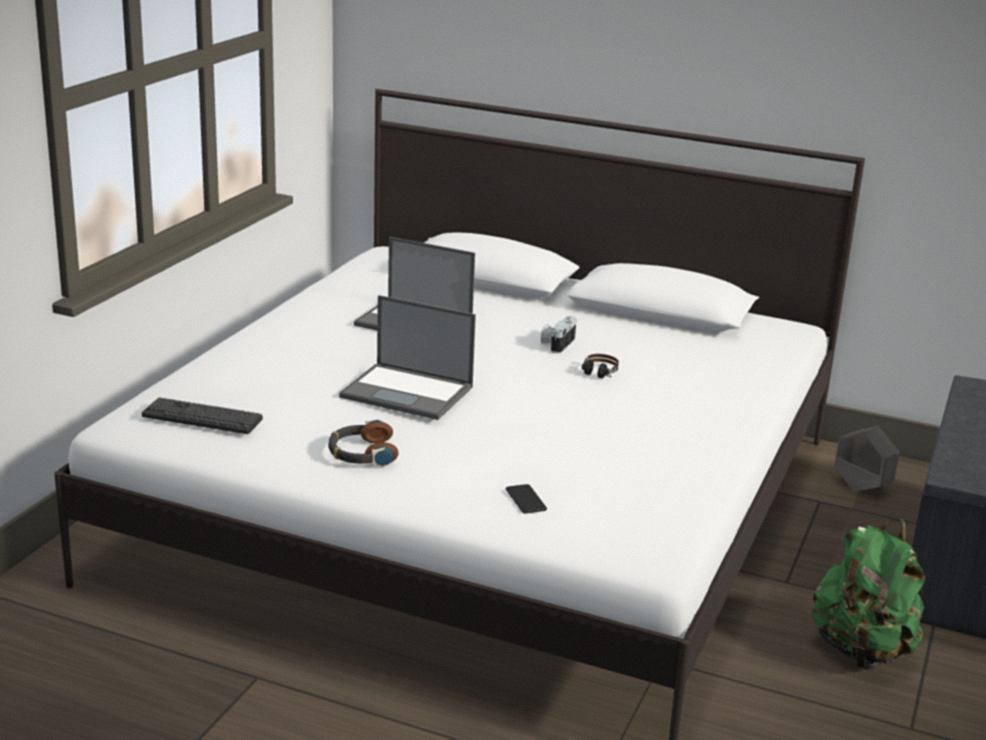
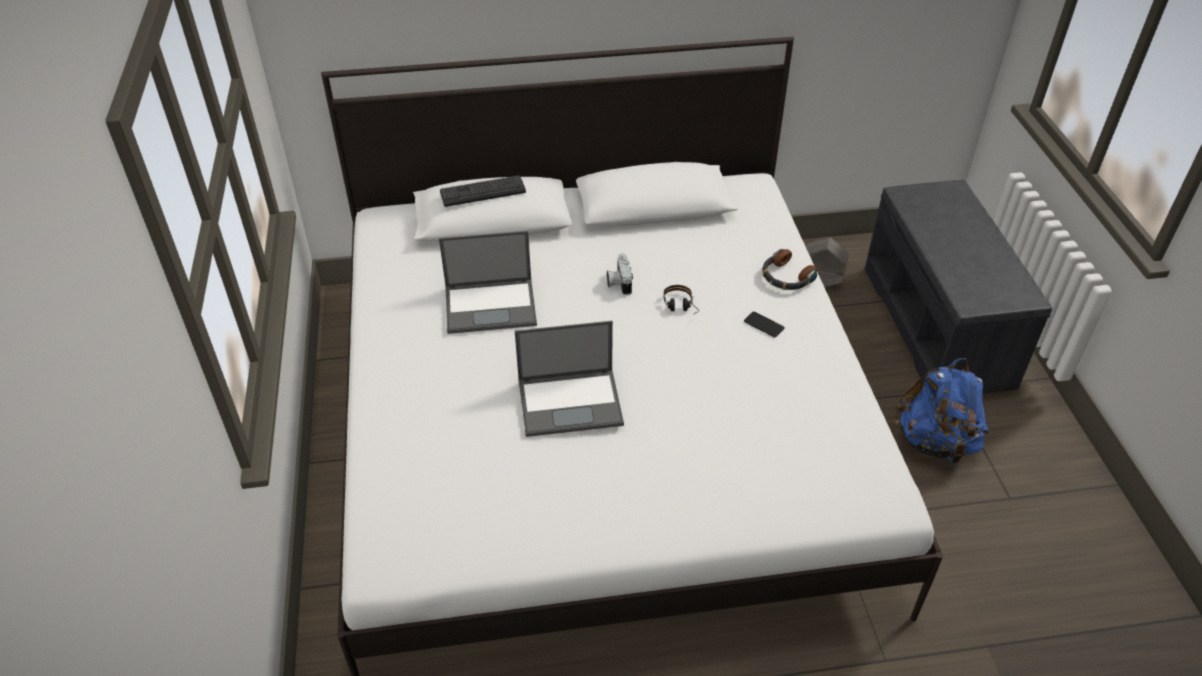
camera: 30 degrees left, 20 degrees up
(202, 417) = (442, 522): keyboard -> keyboard (483, 192)
(362, 453) = (603, 496): headphones -> headphones (786, 277)
(525, 500) = (762, 485): phone -> phone (764, 325)
(862, 650) = (935, 442): green backpack -> blue backpack

